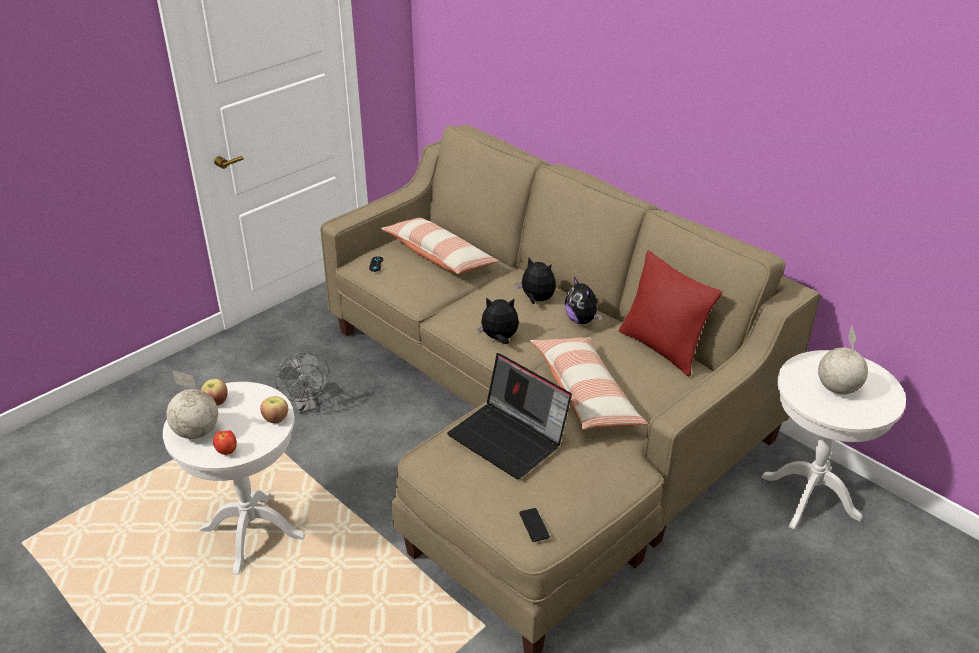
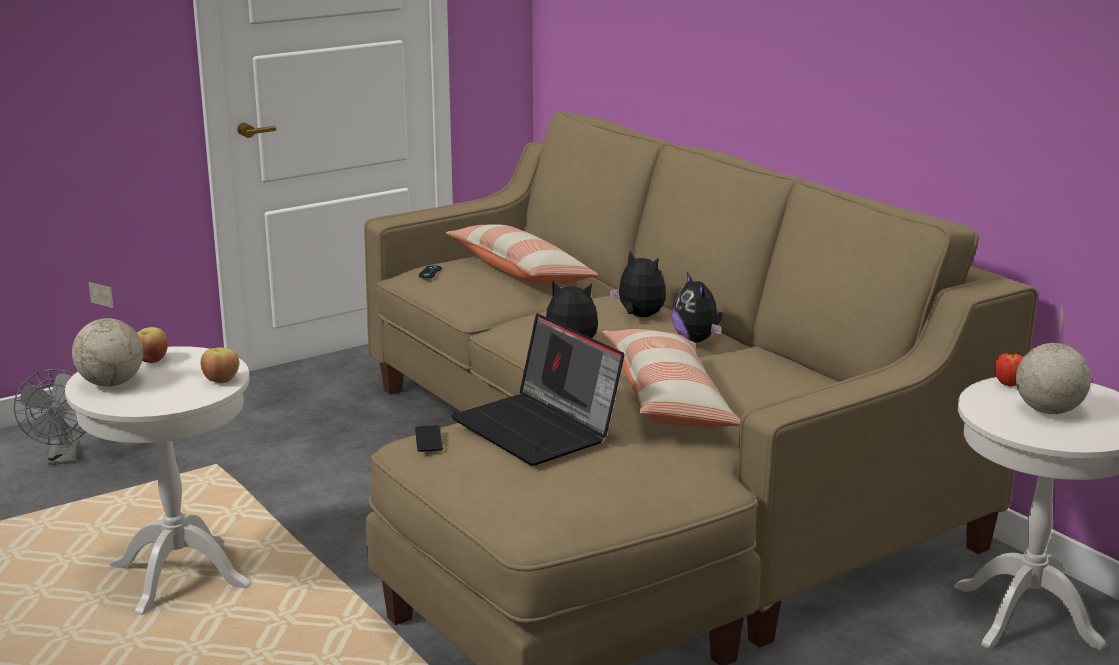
camera: 10 degrees right, 15 degrees down
(227, 452) = (142, 403): apple -> apple (1009, 385)
(306, 406) = (306, 457): grey fan -> grey fan (64, 458)
(534, 525) = (537, 512): phone -> phone (428, 439)
(662, 348) = (802, 369): red pillow -> none

